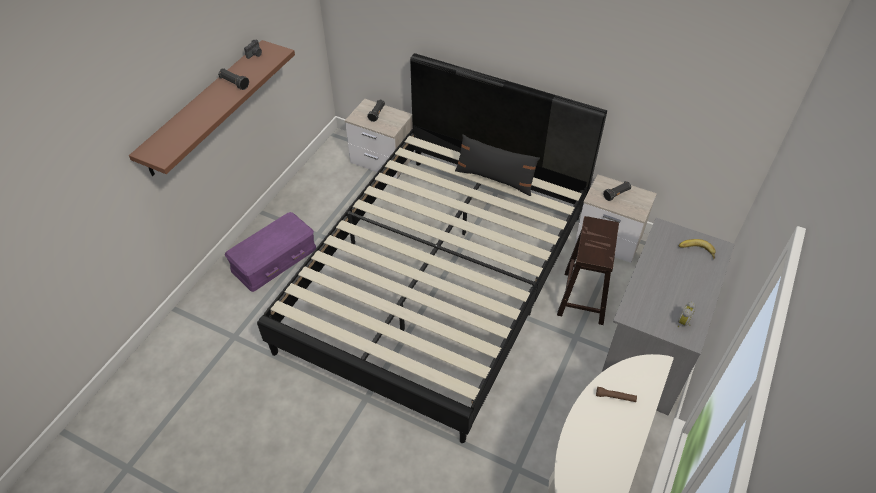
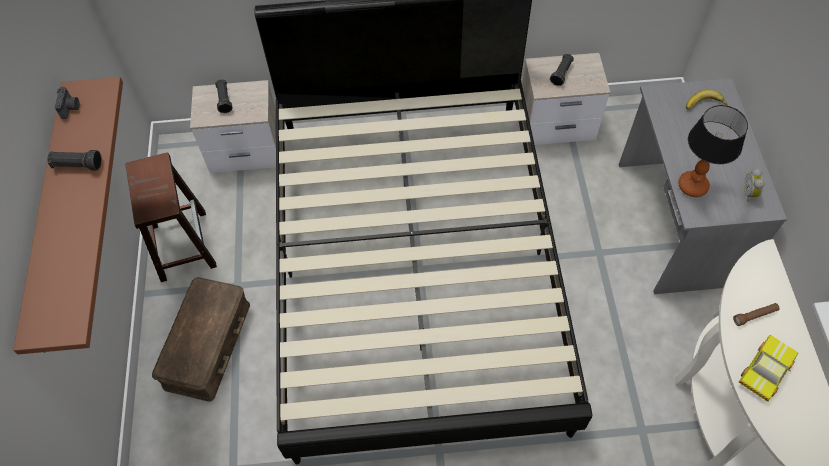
camera: 30 degrees left, 10 degrees up
(274, 259) = (208, 345): purple storage box -> brown storage box
(495, 179) = (416, 116): black pillow -> none
(583, 296) = (575, 202): brown stool -> brown stool (183, 244)
(592, 434) = (764, 370): none -> toy car
(641, 296) = (692, 186): none -> table lamp

